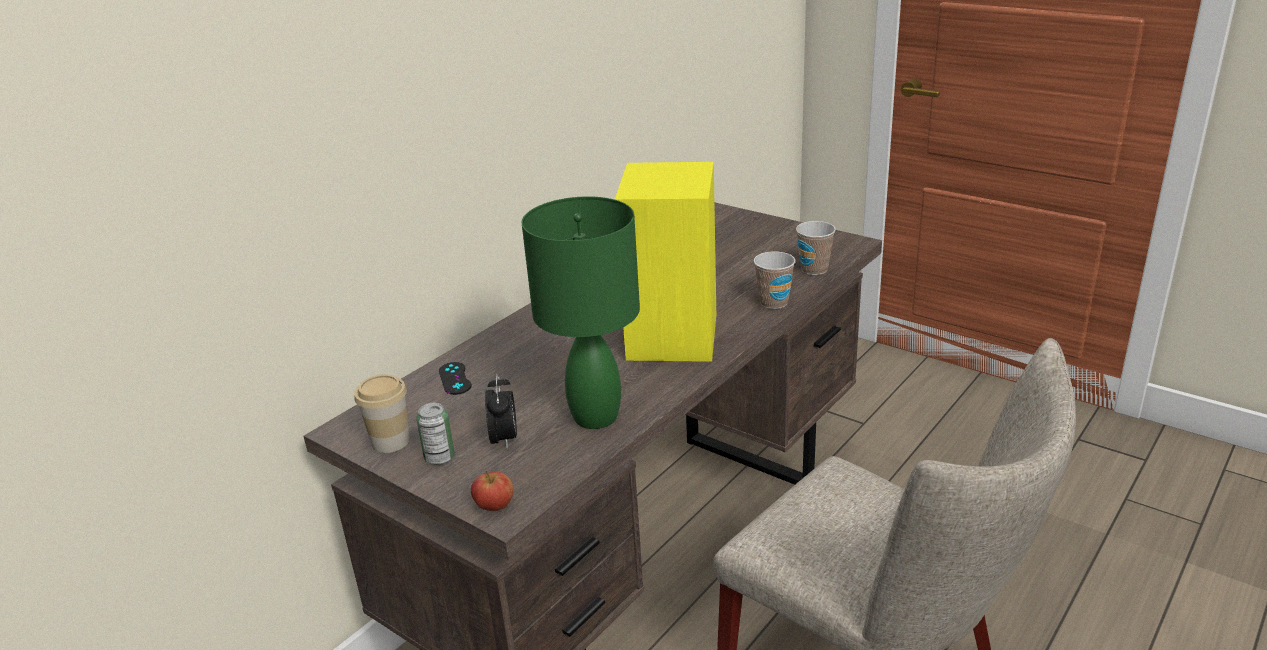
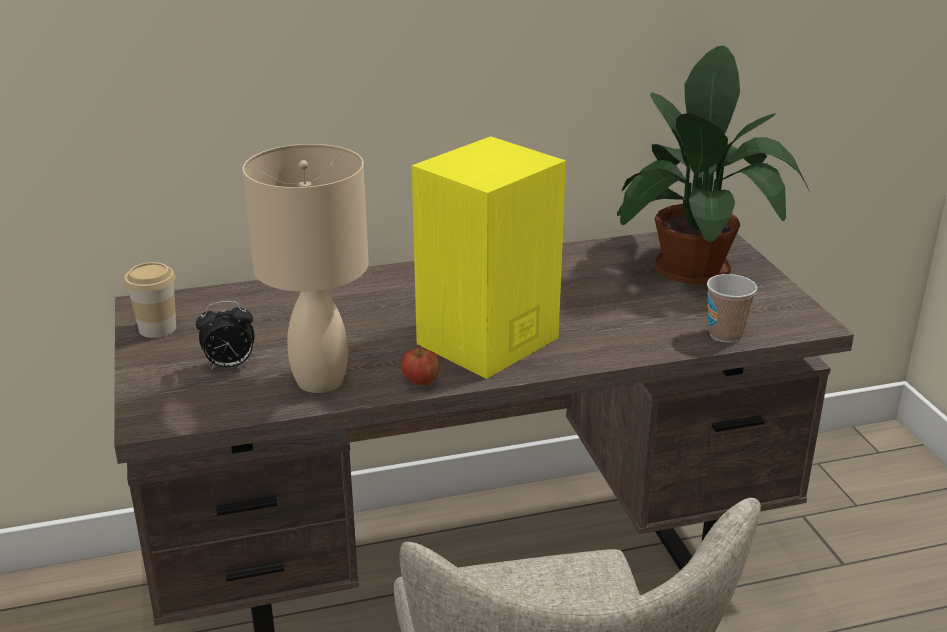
camera: 35 degrees right, 0 degrees up
(439, 458) = (168, 357): can -> none
(455, 378) = (269, 299): black game controller -> none
(495, 506) = (147, 414): apple -> apple (421, 381)
(504, 439) = (230, 366): alarm clock -> alarm clock turned 45 degrees clockwise
(594, 417) = (318, 380): green table lamp -> beige table lamp
(730, 233) = (697, 265): none -> potted plant
(773, 302) = (630, 350): cup -> none

